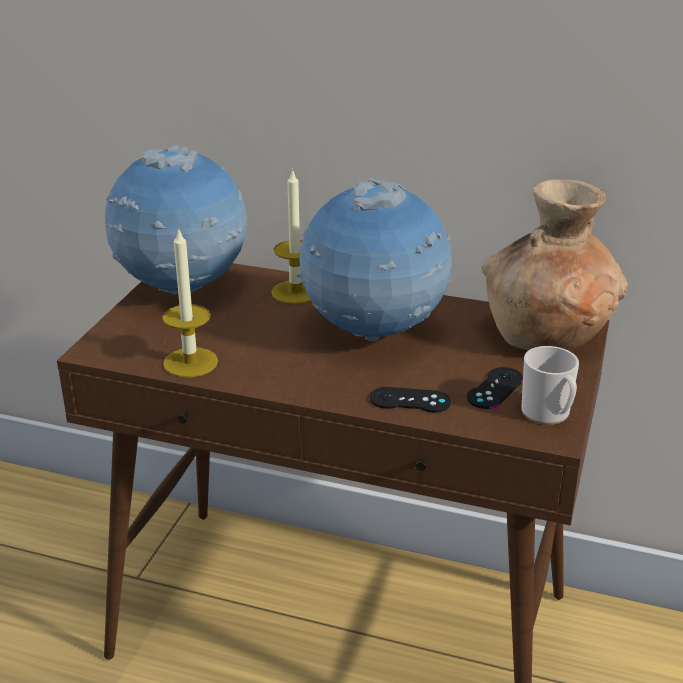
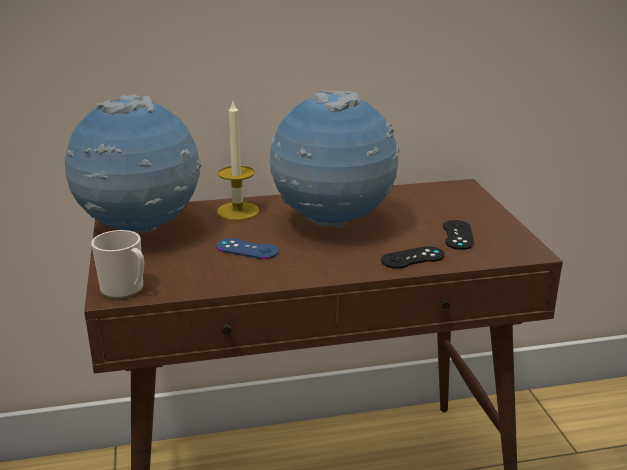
camera: 30 degrees left, 5 degrees down
(190, 362) = (212, 279): candle -> none
(257, 339) = (247, 249): none -> blue game controller
(548, 335) = (449, 196): brown vase -> none
(548, 414) = (511, 241): mug -> mug (125, 290)

